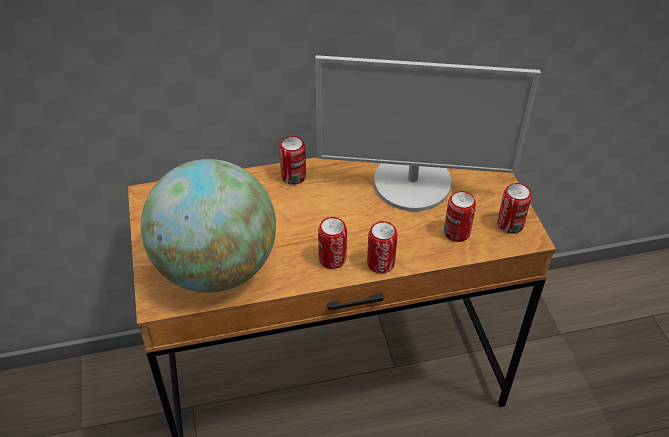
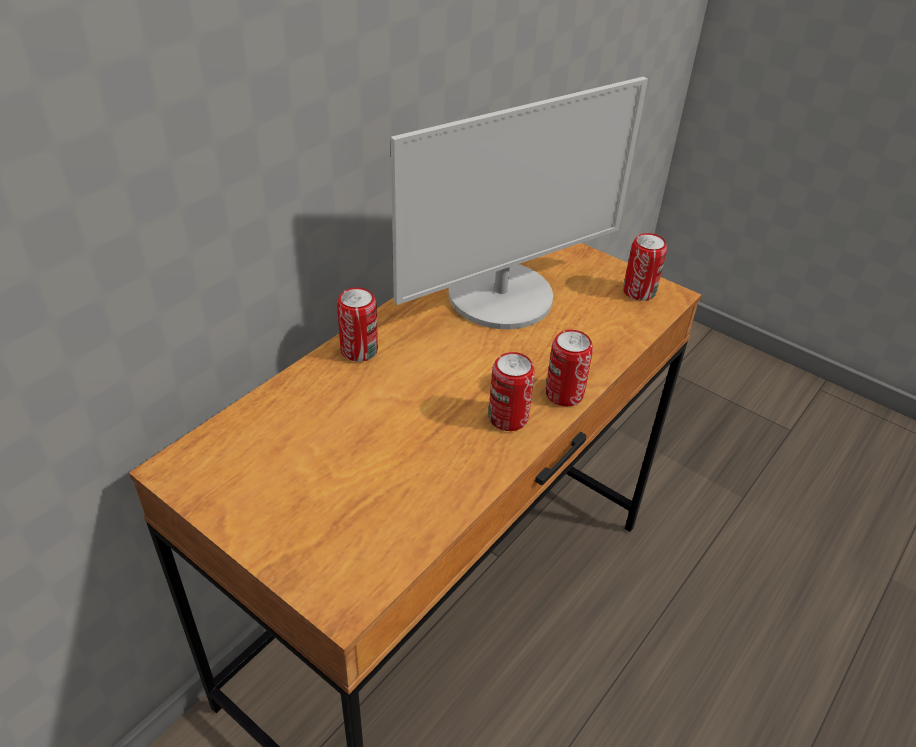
camera: 40 degrees left, 5 degrees down
(216, 268) = (378, 508): globe -> none
(456, 233) = (601, 324): can -> none

